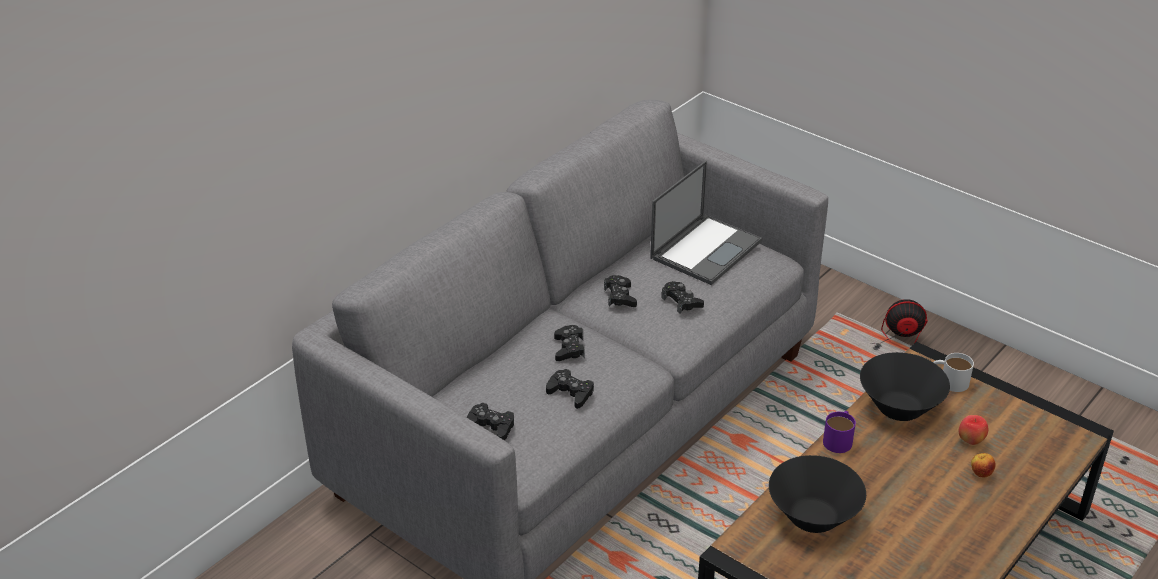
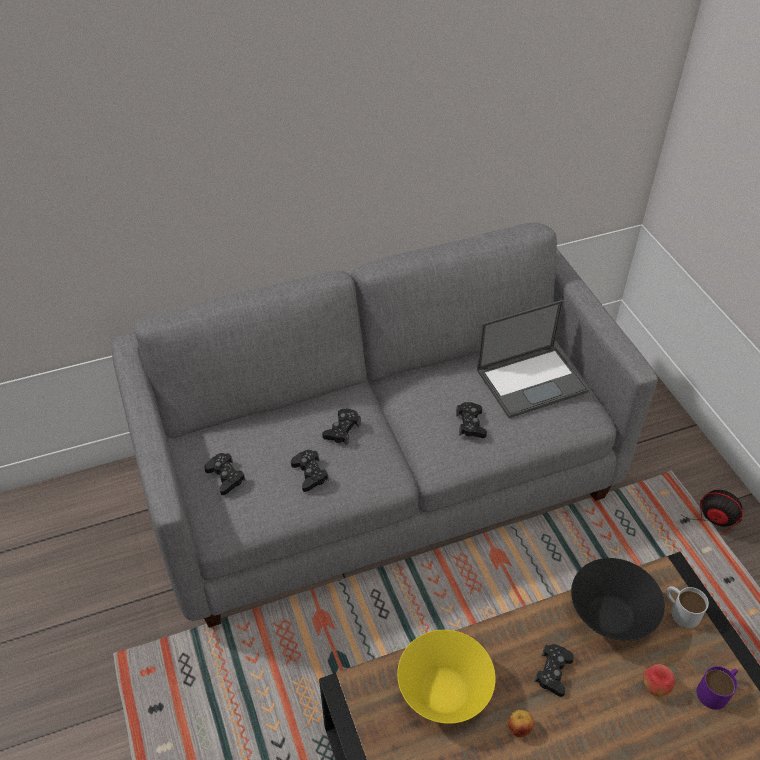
camera: 30 degrees right, 10 degrees up
(620, 297) = (423, 397): black game controller -> black game controller (553, 672)
(813, 517) = (444, 691): black bowl -> yellow bowl
(839, 439) = (529, 621): purple mug -> purple mug (717, 690)
(980, 473) = (638, 729): apple -> apple (519, 728)

